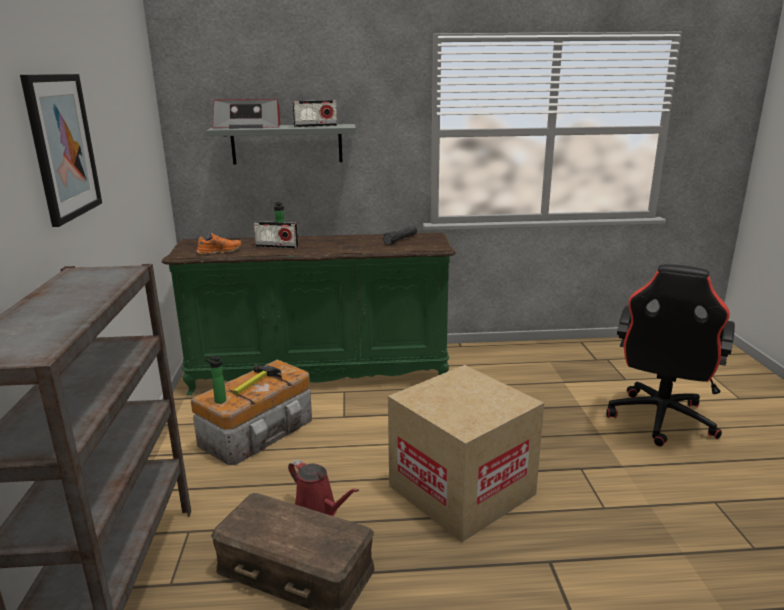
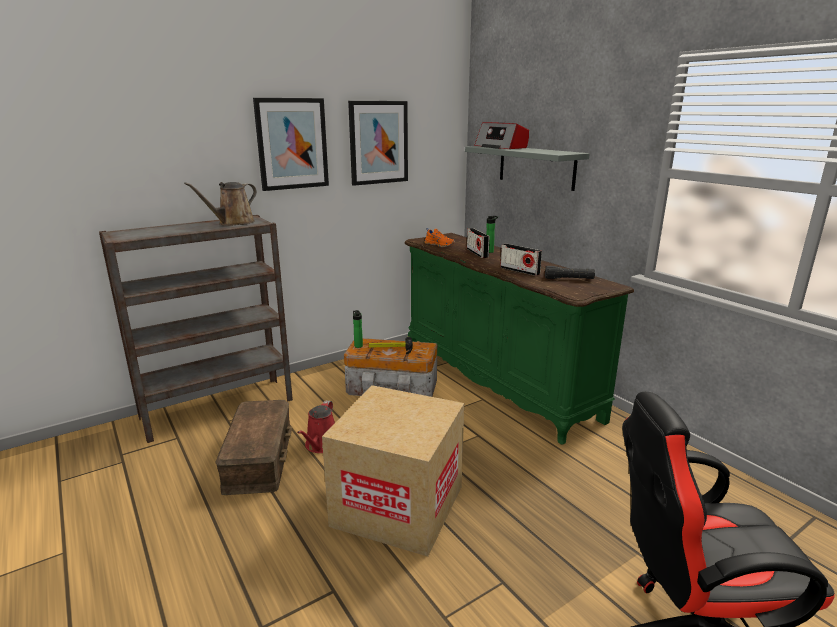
camera: 60 degrees right, 0 degrees up
(92, 281) = (233, 223): none -> brown watering can
(117, 135) = (378, 142): none -> picture
(315, 126) = (541, 151): radio -> radio (519, 271)

